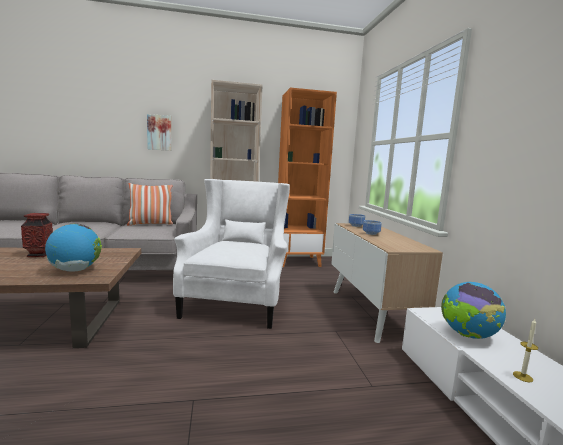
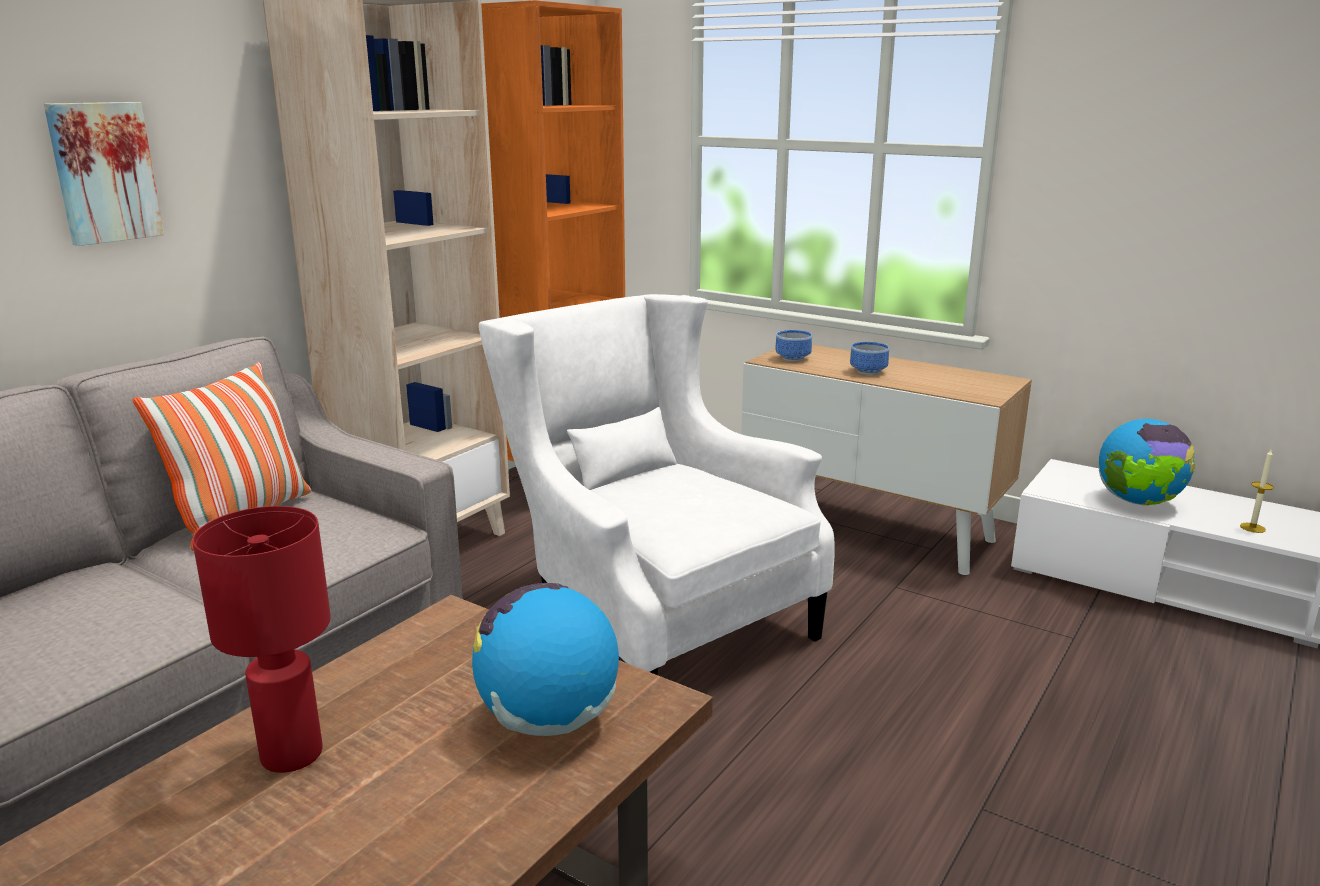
camera: 45 degrees left, 10 degrees up
(39, 255) = (291, 756): vase -> red table lamp

